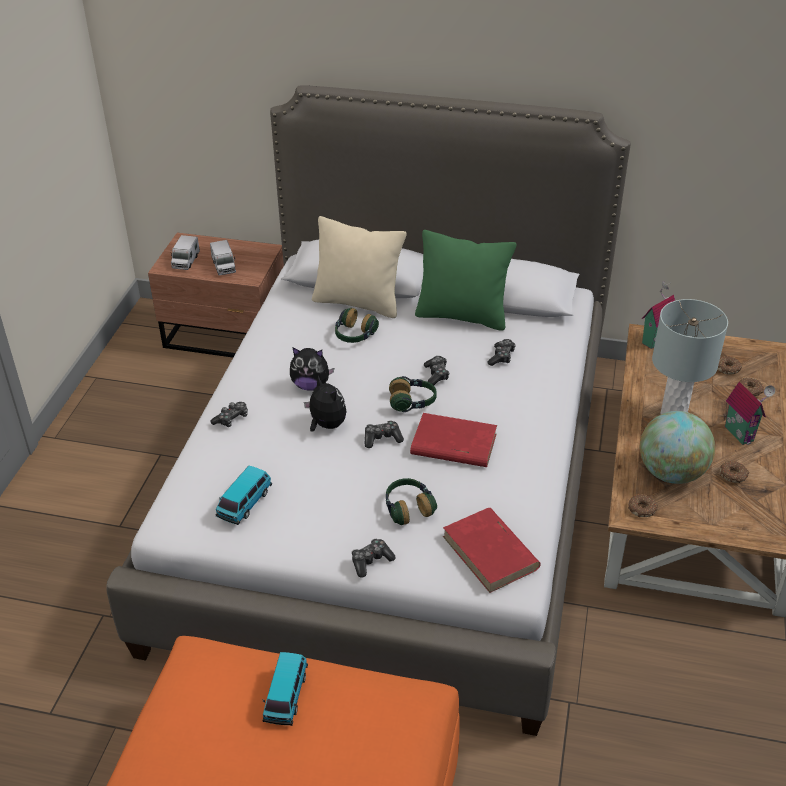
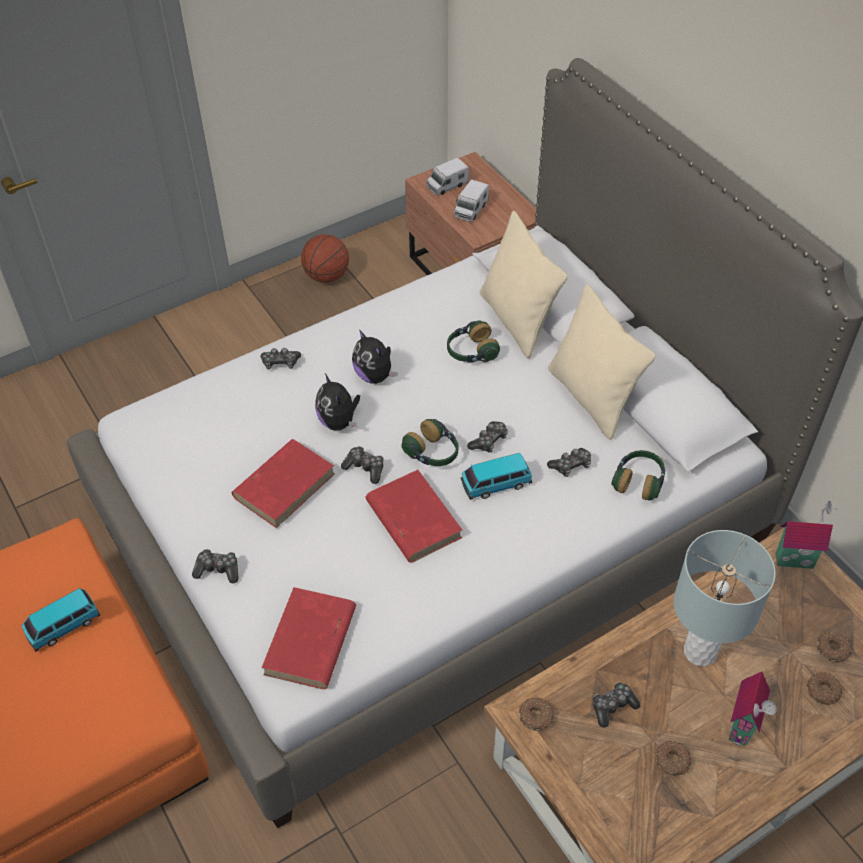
camera: 45 degrees right, 10 degrees up
(112, 394) = (326, 276): none -> basketball
(244, 503) = (195, 445): toy car -> toy car (495, 484)
(326, 425) = (339, 422): plush toy -> plush toy turned 150 degrees clockwise
(344, 482) = (285, 485): none -> red book
(408, 508) = (303, 547): headphones -> headphones (639, 481)
(462, 316) = (592, 398): green pillow -> beige pillow
(671, 473) = (613, 707): globe -> game controller

